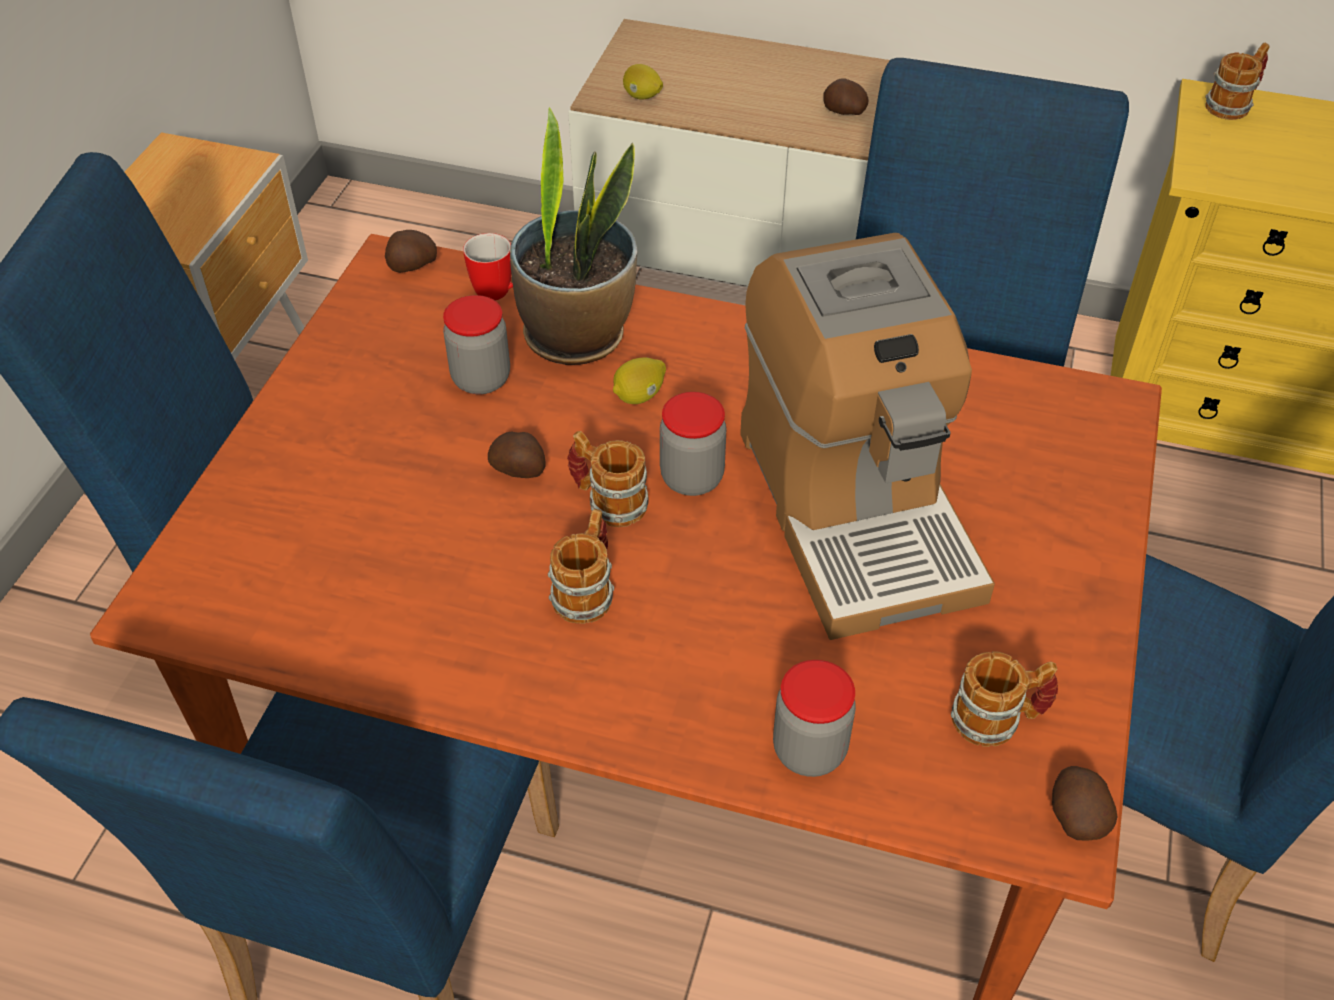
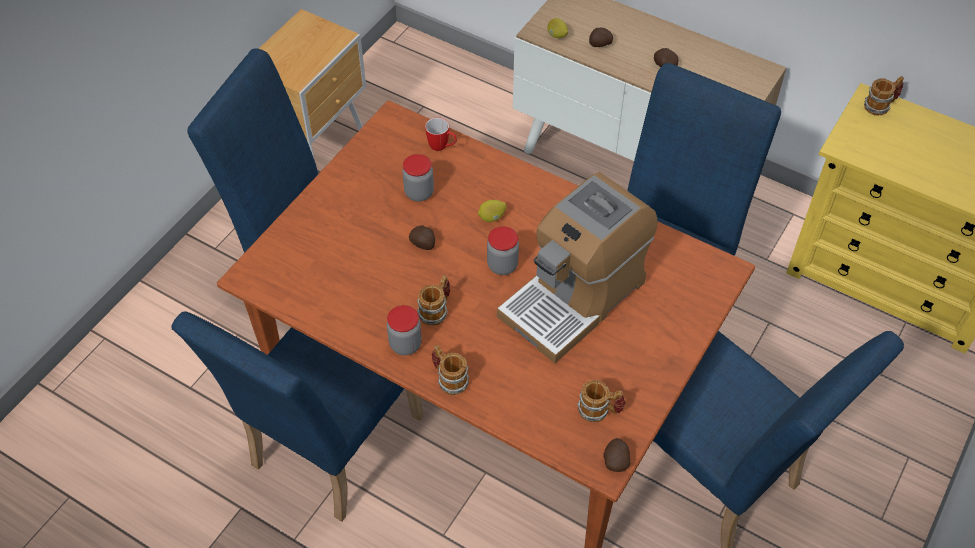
camera: 15 degrees right, 5 degrees up
(412, 266) = (403, 123): potato -> potato (600, 44)
(577, 335) = (472, 178): potted plant -> none
(608, 501) = (459, 268): mug -> mug (449, 378)
(809, 750) = (510, 405): jar -> jar (405, 344)
(855, 509) = (574, 297): coffee machine -> coffee machine turned 45 degrees clockwise

